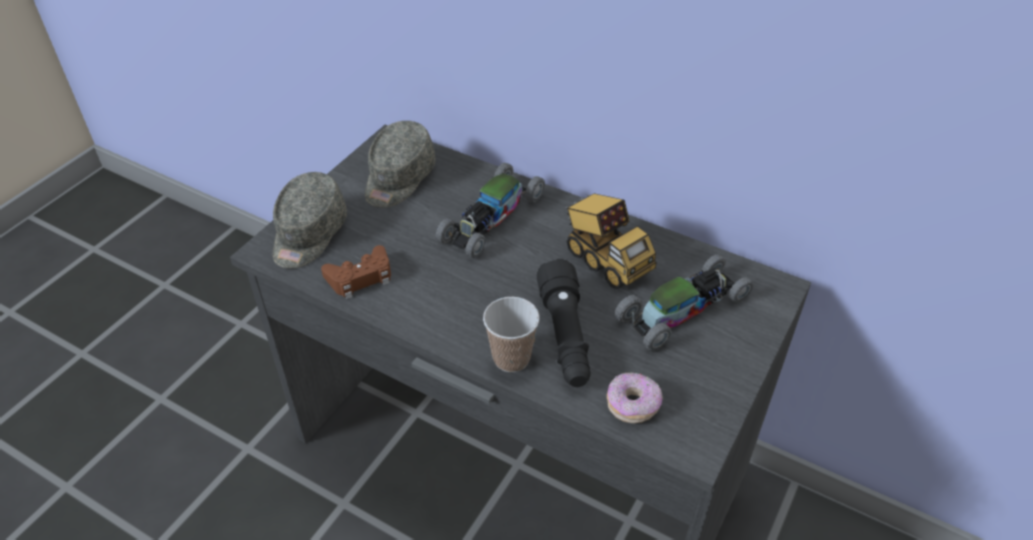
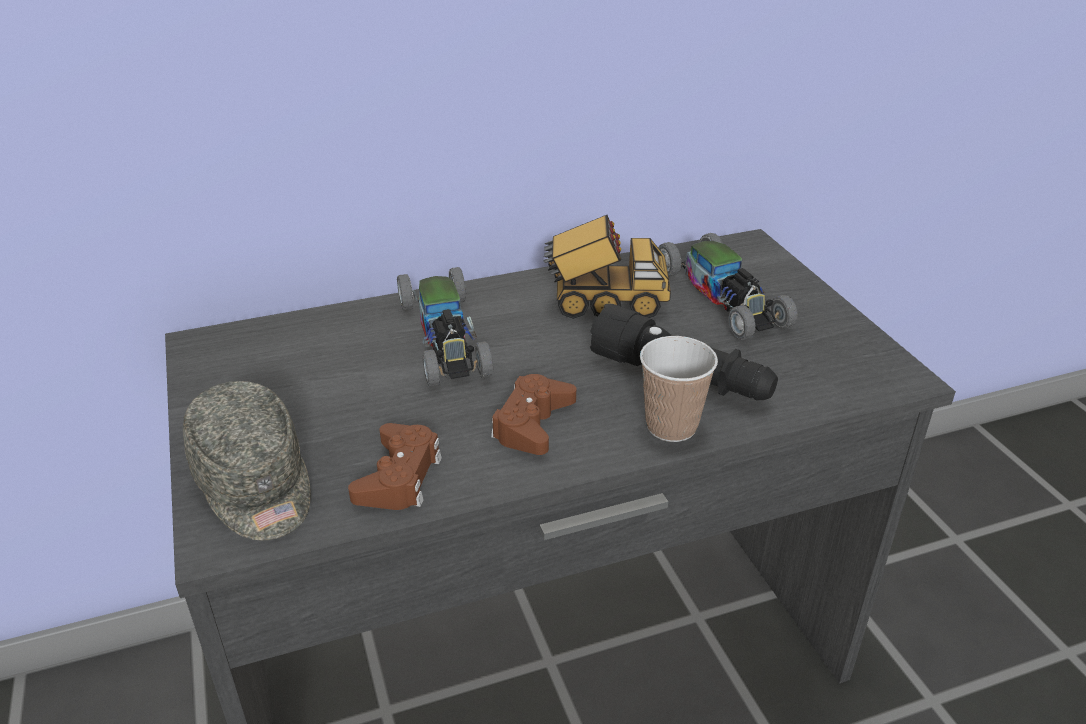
camera: 50 degrees left, 10 degrees down
(398, 179) = (277, 368): grey cap -> none
(453, 299) = (532, 423): none -> brown game controller
(632, 405) = (815, 384): donut -> none
(683, 309) = (722, 298): toy car -> toy car turned 150 degrees clockwise

